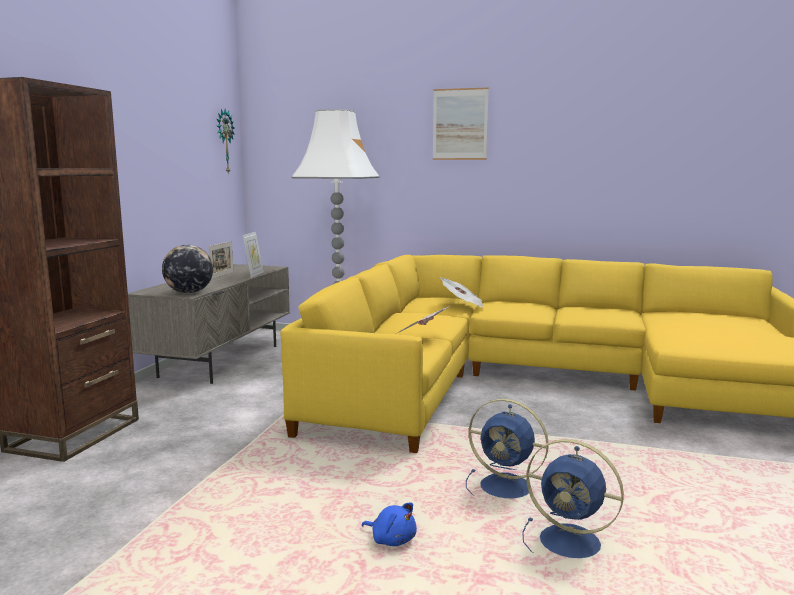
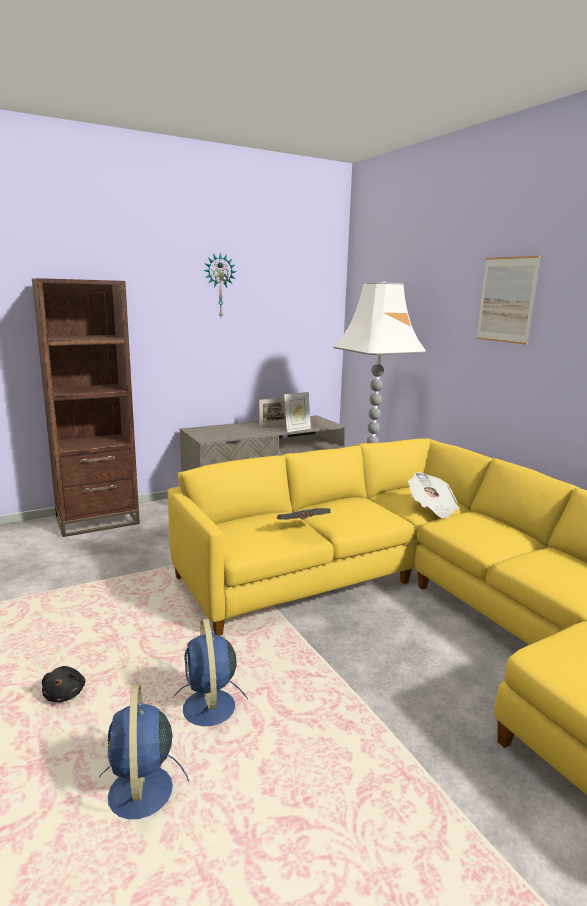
camera: 45 degrees right, 5 degrees up
(189, 293) = (210, 437): globe -> none
(224, 141) = (319, 307): wall clock -> wall clock (219, 285)
(392, 540) = (65, 694): blue plush toy -> black plush toy

